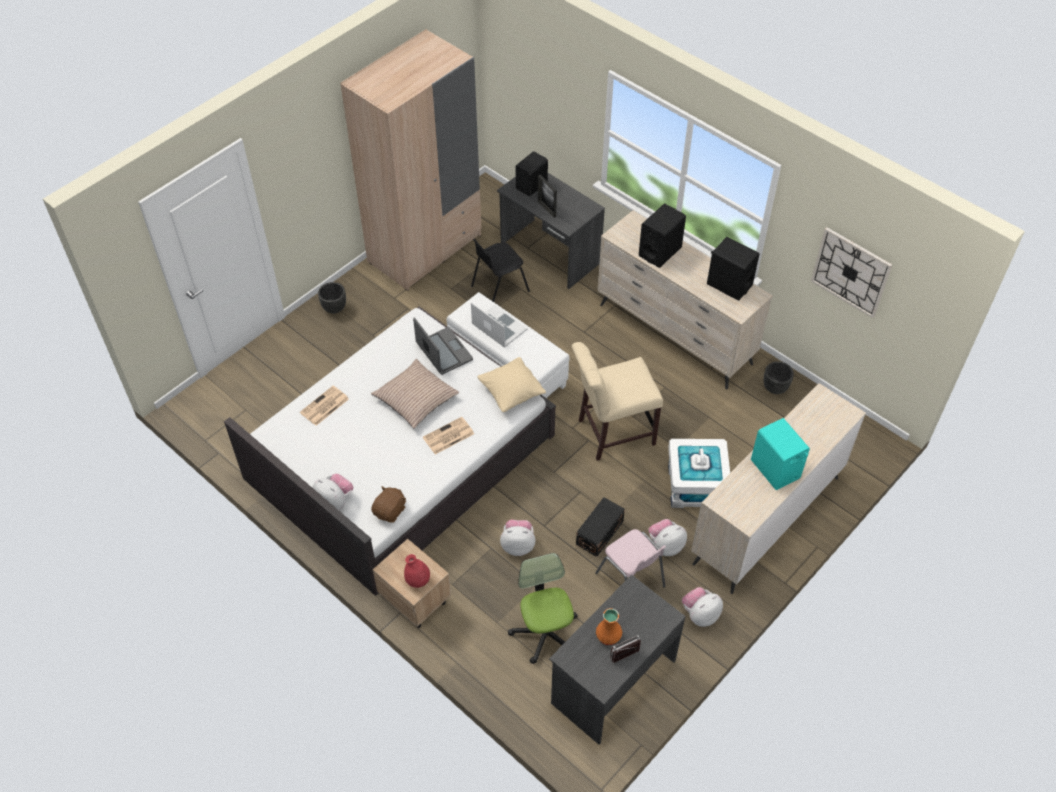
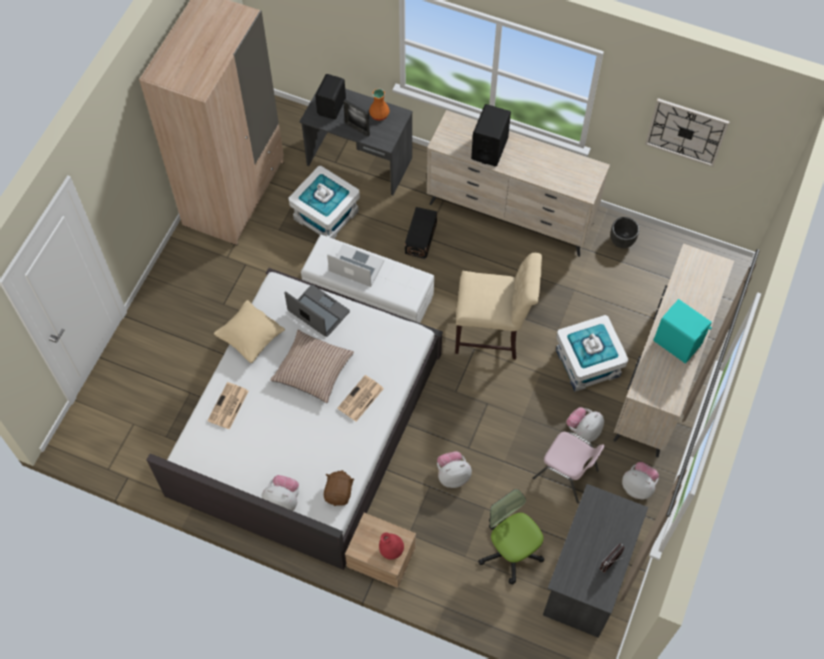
camera: 20 degrees left, 10 degrees up
(334, 308) = (172, 287): black planter -> none
(499, 288) = (325, 215): black chair -> white storage box
(511, 393) = (400, 335): beige pillow -> beige pillow (250, 338)
(600, 533) = (521, 438): black storage box -> black storage box (421, 238)
(609, 635) = (590, 548): orange vase -> orange vase (379, 114)
(611, 432) = (492, 334): beige chair -> beige chair turned 135 degrees counterclockwise
(700, 614) = (638, 486): plush toy -> plush toy turned 90 degrees clockwise
(729, 284) = (566, 165): black speaker -> none

